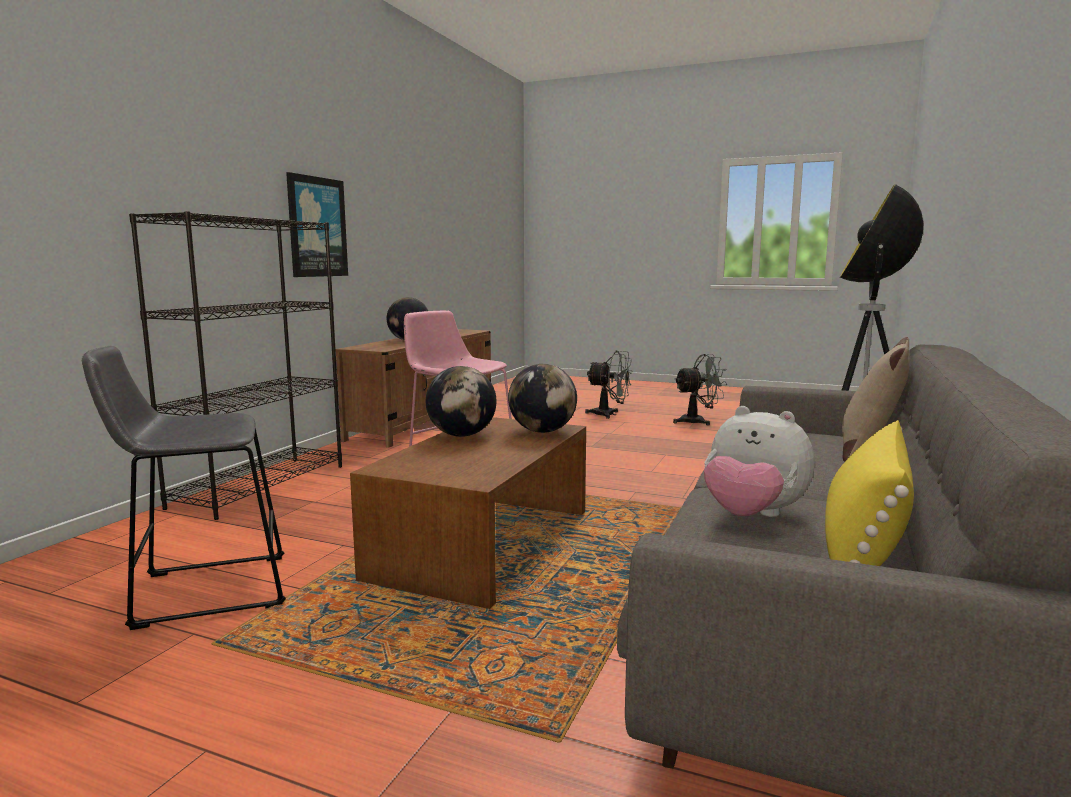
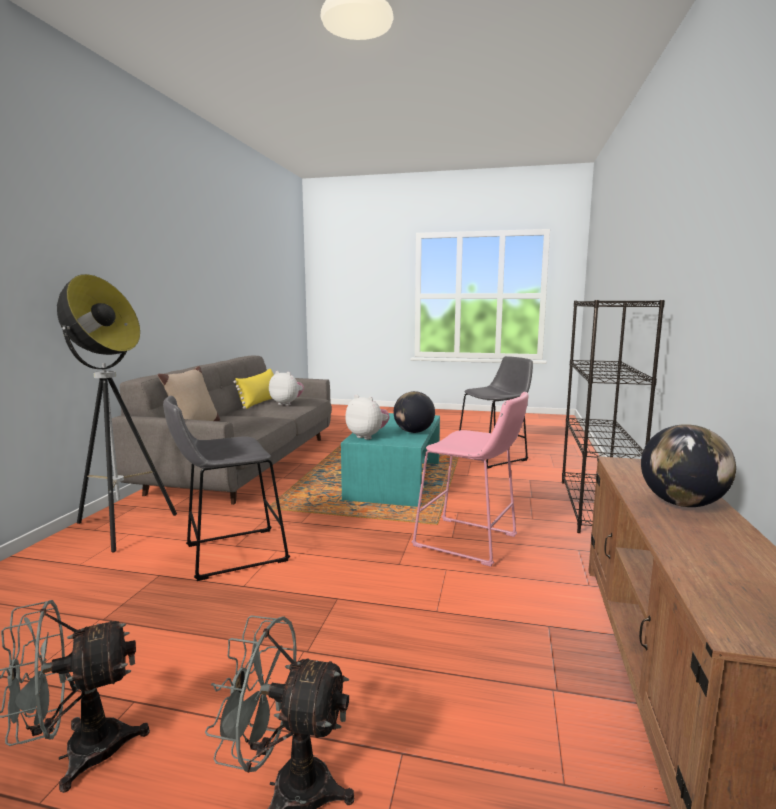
camera: 170 degrees right, 0 degrees up
(316, 227) = (701, 299): picture -> none
(485, 543) = (394, 480): brown coffee table -> turquoise coffee table
(542, 431) = (367, 436): globe -> plush toy
(695, 471) = (230, 554): none -> grey stool

